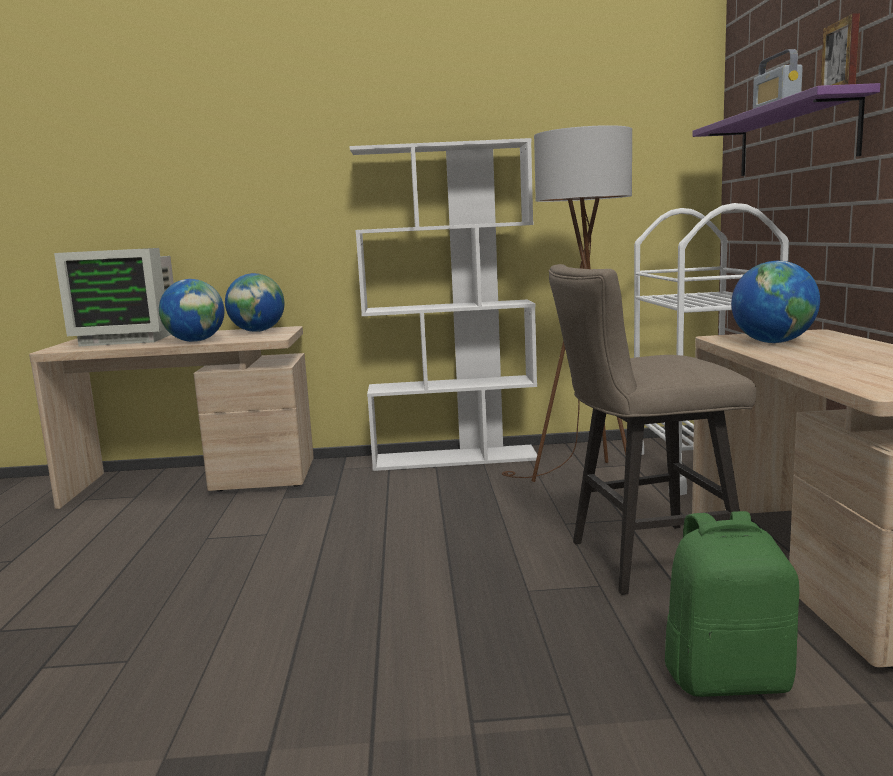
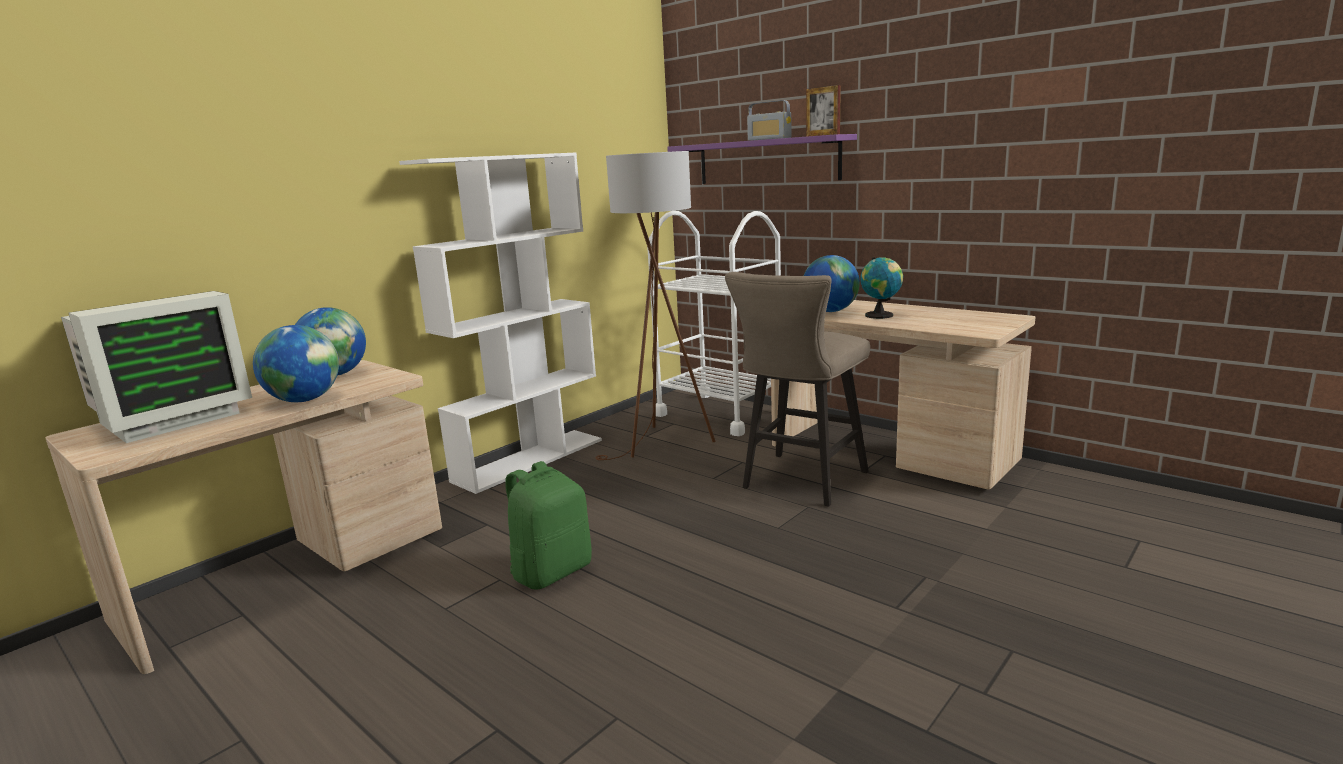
camera: 45 degrees left, 5 degrees up
(728, 678) = (948, 524): green backpack -> green backpack (551, 571)
(820, 354) = (881, 315): none -> globe

